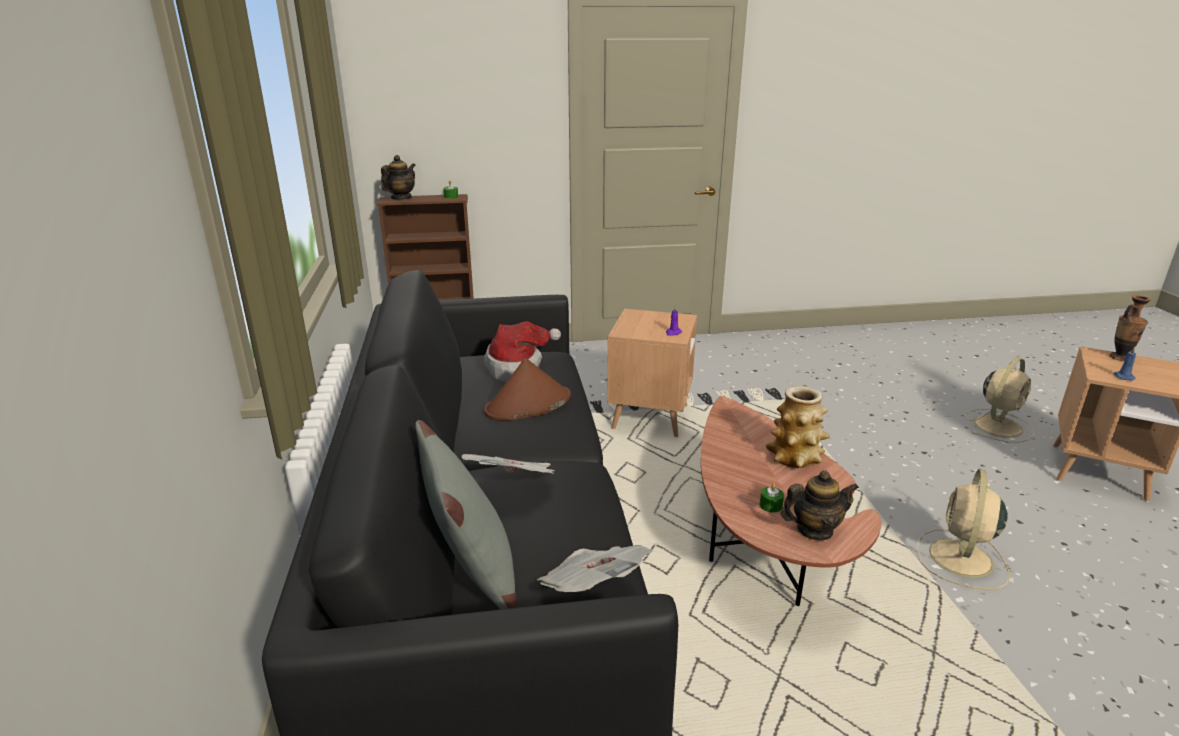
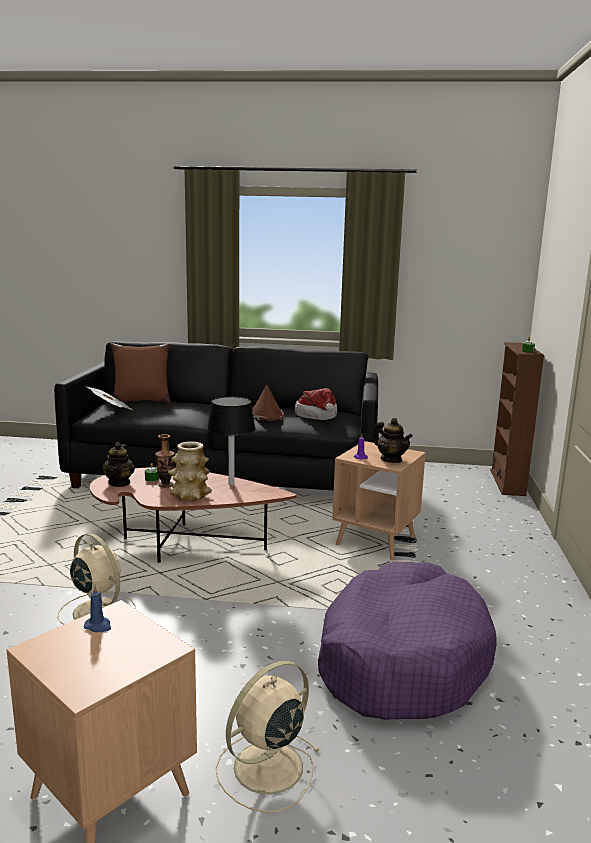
camera: 105 degrees right, 10 degrees down
(401, 198) = (520, 344): teapot -> teapot (391, 460)
(473, 577) = (141, 401): grey pillow -> brown pillow
(514, 484) = (189, 405): newspaper -> none
(729, 439) = (231, 484): none -> black table lamp
(836, 393) = (401, 659): none -> purple dog bed
(998, 425) = (266, 768): beige fan -> beige fan turned 75 degrees clockwise
(1120, 357) = (137, 660): vase -> vase (165, 485)

